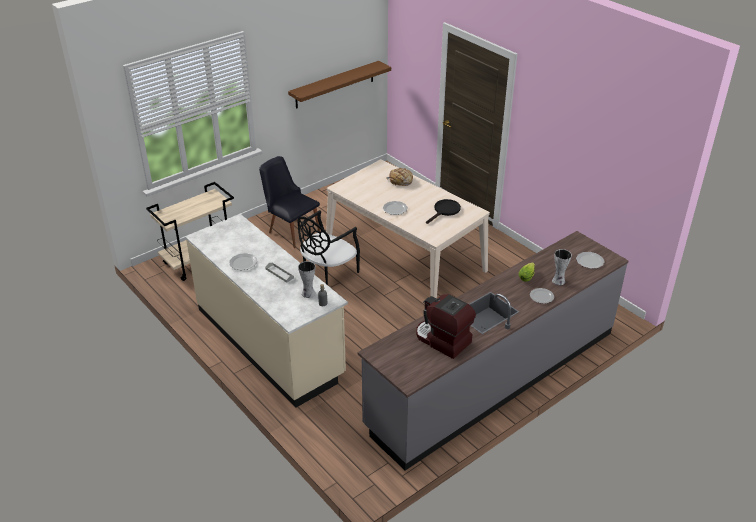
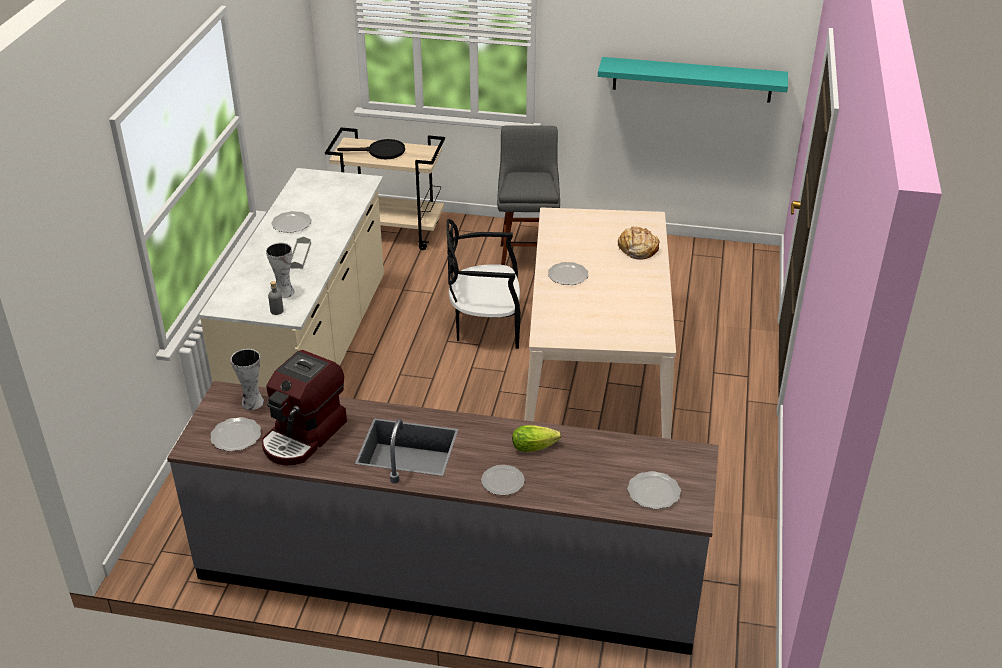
camera: 50 degrees right, 0 degrees up
(291, 230) = (528, 257): black chair -> grey stool
(335, 84) = (692, 79): brown shelf -> turquoise shelf
(417, 363) = (236, 436): none -> plate
(442, 340) = (304, 436): coffee machine -> coffee machine turned 150 degrees counterclockwise
(445, 211) = (621, 315): black frying pan -> black frying pan (381, 152)
(558, 281) = (560, 482): vase -> vase (251, 402)

